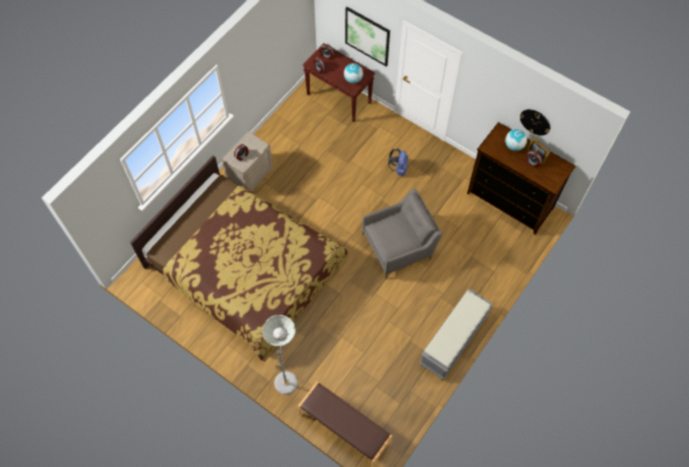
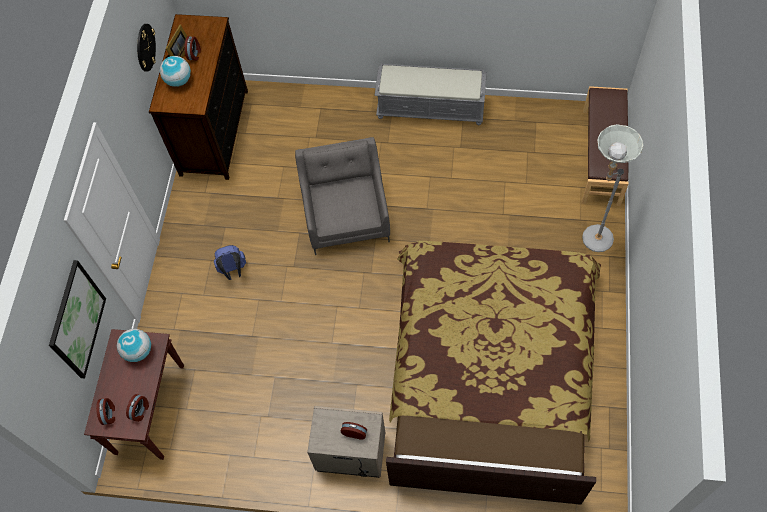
camera: 115 degrees left, 0 degrees up
(399, 245) = (347, 215): grey armchair -> grey armchair turned 45 degrees clockwise

